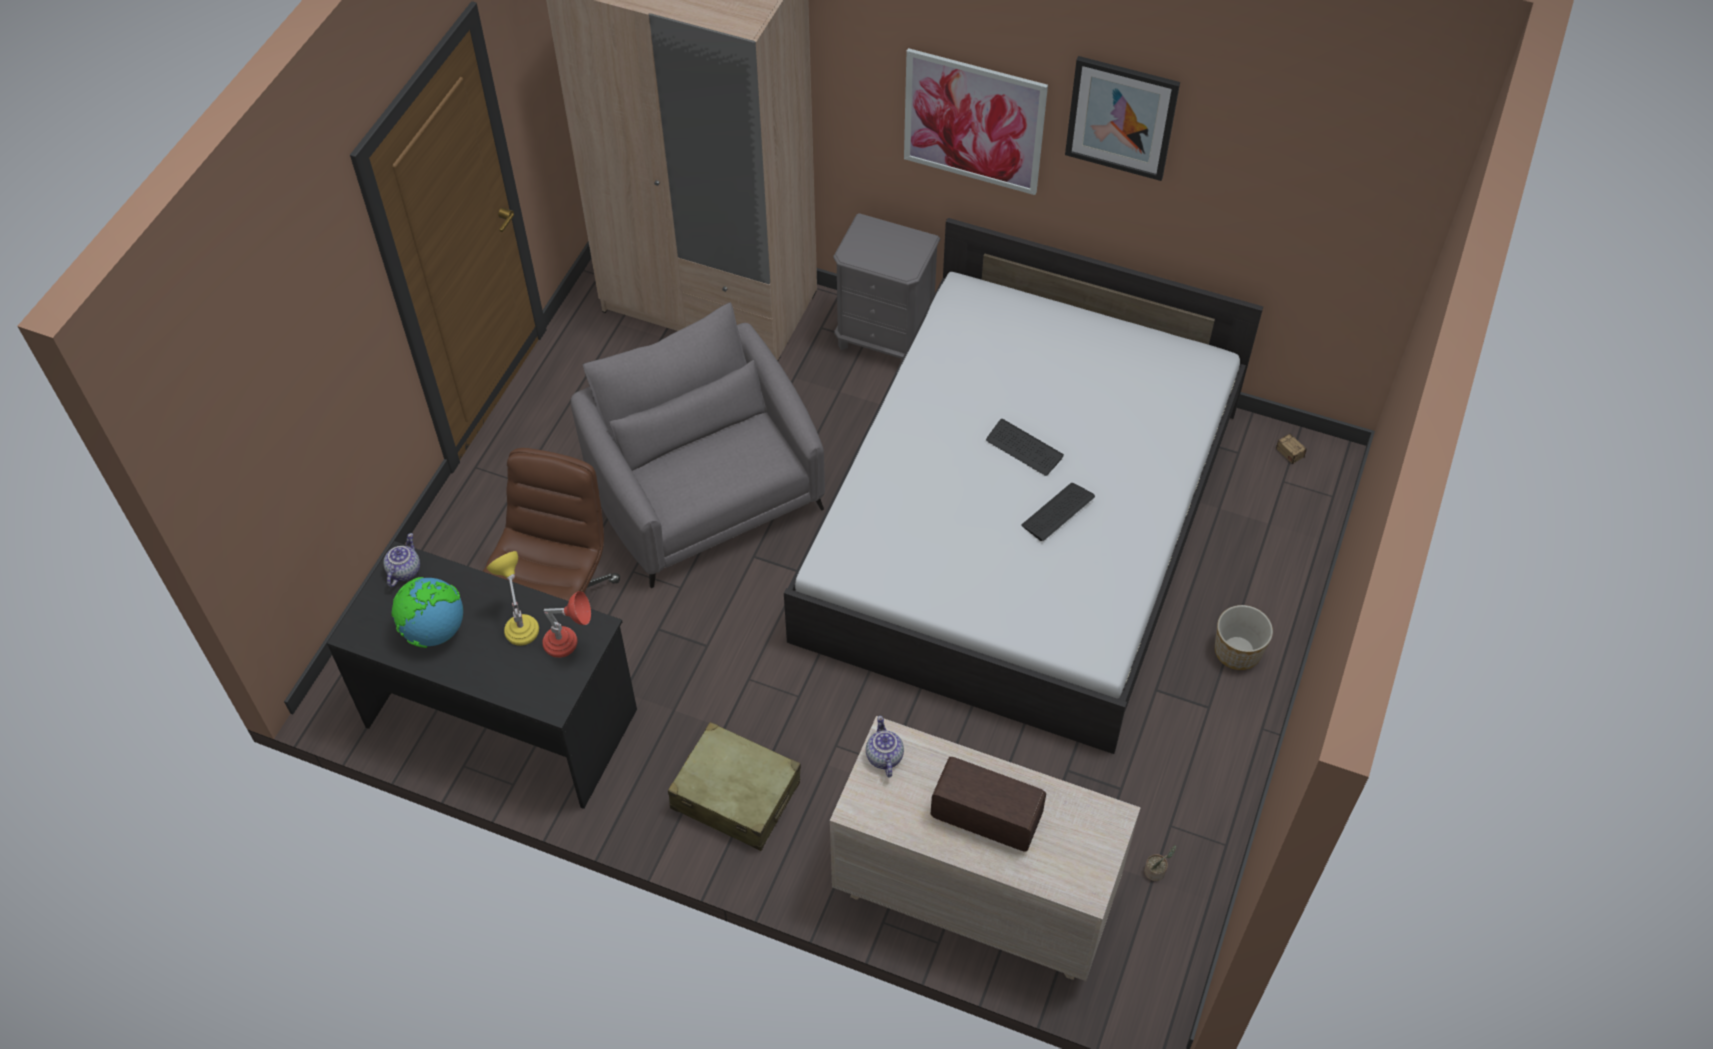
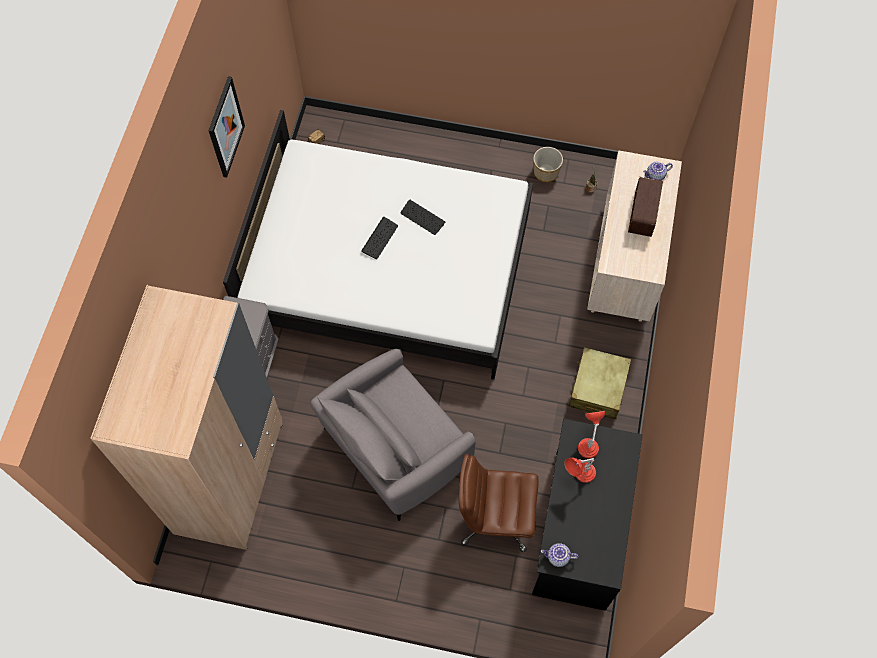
camera: 100 degrees left, 10 degrees up
(434, 630) = (596, 525): globe -> none
(519, 623) = (579, 476): yellow table lamp -> red table lamp
(883, 756) = (621, 265): teapot -> teapot (655, 176)
(973, 122) = (203, 229): picture -> none
(1238, 652) = (455, 159): planter -> planter (546, 172)

